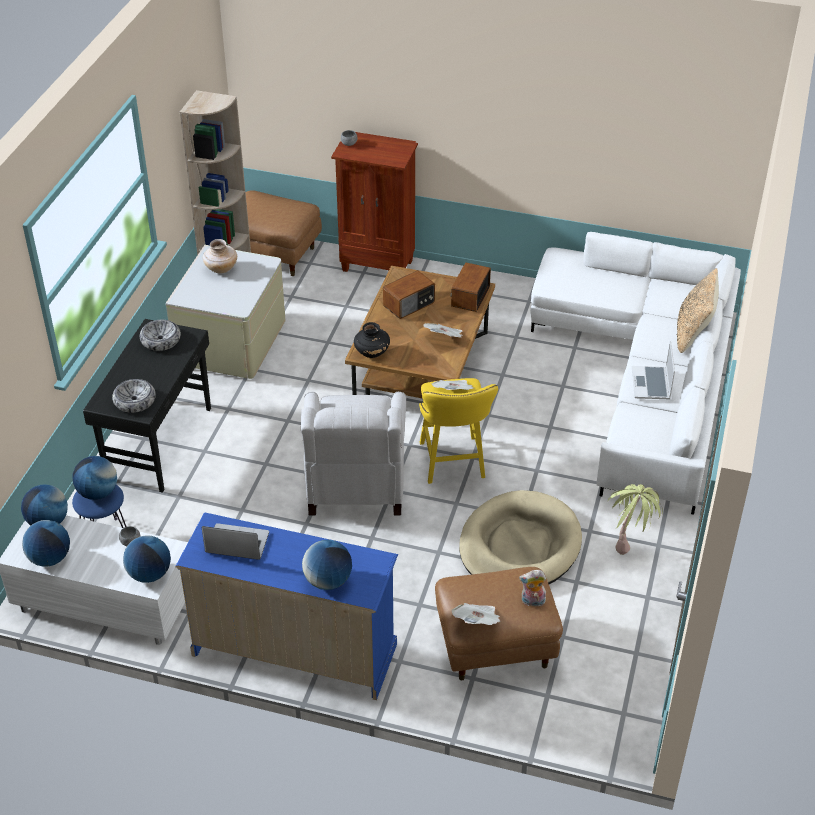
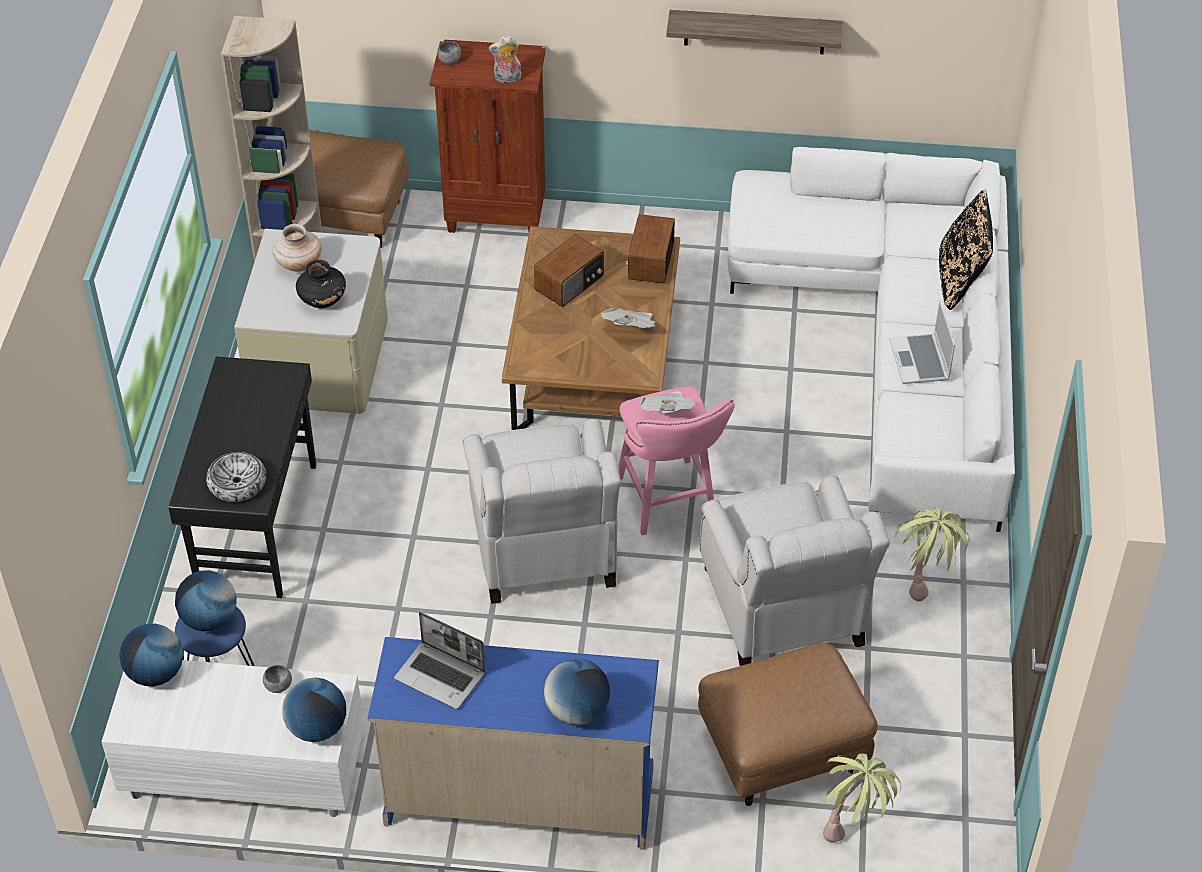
camera: 10 degrees left, 5 degrees up
(50, 558) = (173, 725): globe -> none
(161, 340) = (248, 387): bowl -> none
(236, 544) = (441, 676): laptop -> laptop turned 150 degrees counterclockwise
(372, 353) = (536, 363): black vase -> black vase (322, 300)
(453, 466) = (670, 506): yellow stool -> pink stool
(477, 622) = (768, 731): newspaper -> none
(519, 546) = (783, 608): beige dog bed -> white armchair
(532, 602) = (832, 693): plush toy -> plush toy (507, 79)
(537, 707) = (854, 827): none -> potted plant
(564, 143) = (754, 32): none -> shelf
(692, 336) = (959, 283): beige pillow -> black pillow

